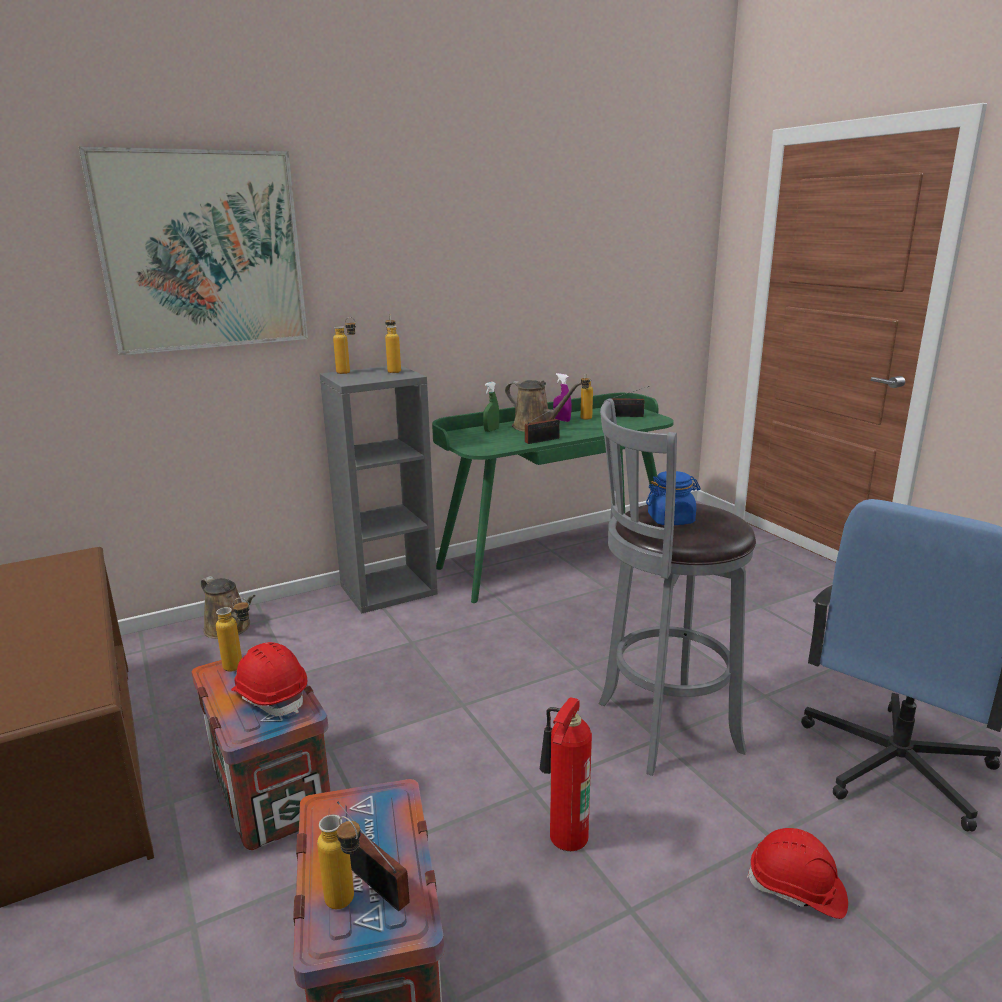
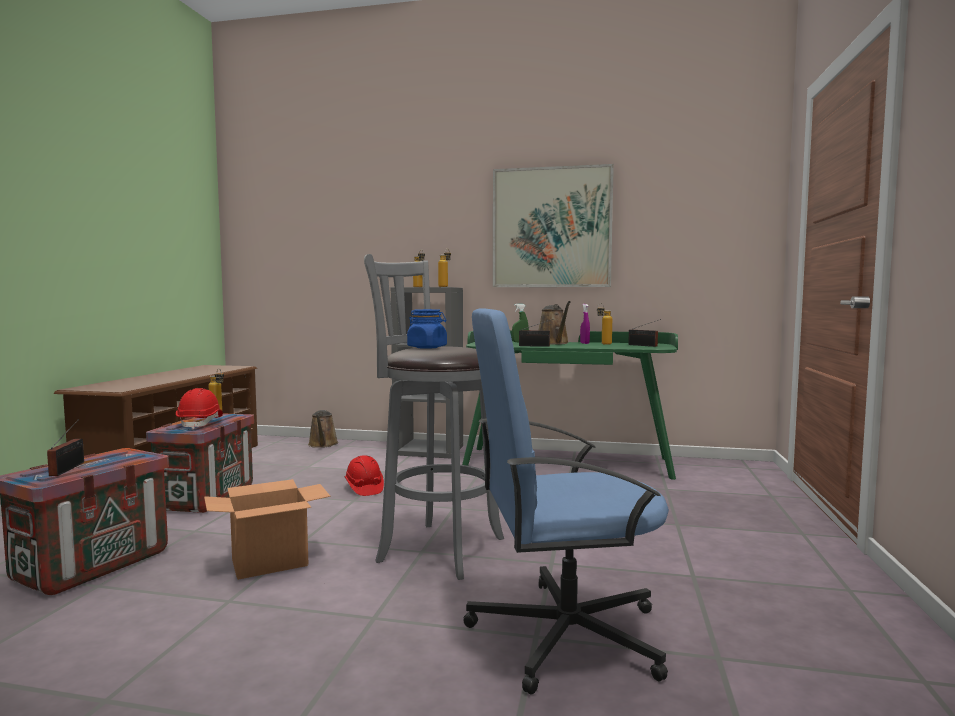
camera: 40 degrees right, 15 degrees down
(203, 251) = (348, 209): picture -> picture (551, 228)
(347, 905) = (45, 469): bottle -> none
(564, 838) = (270, 562): fire extinguisher -> cardboard box
(797, 890) = (326, 644): red hard hat -> red hard hat (364, 488)

